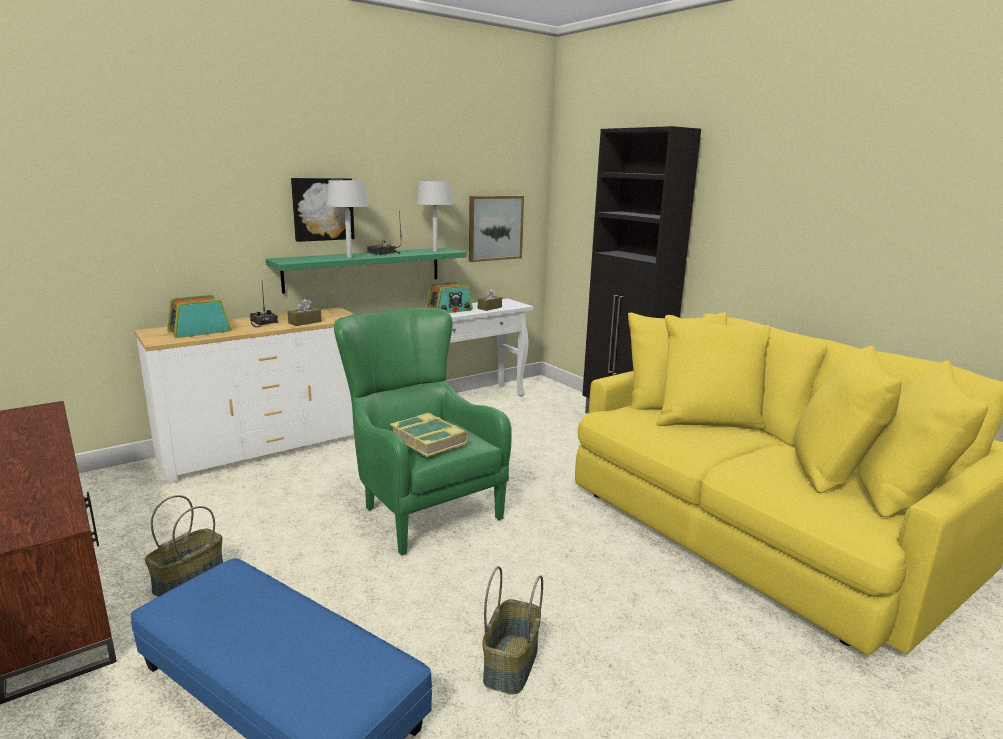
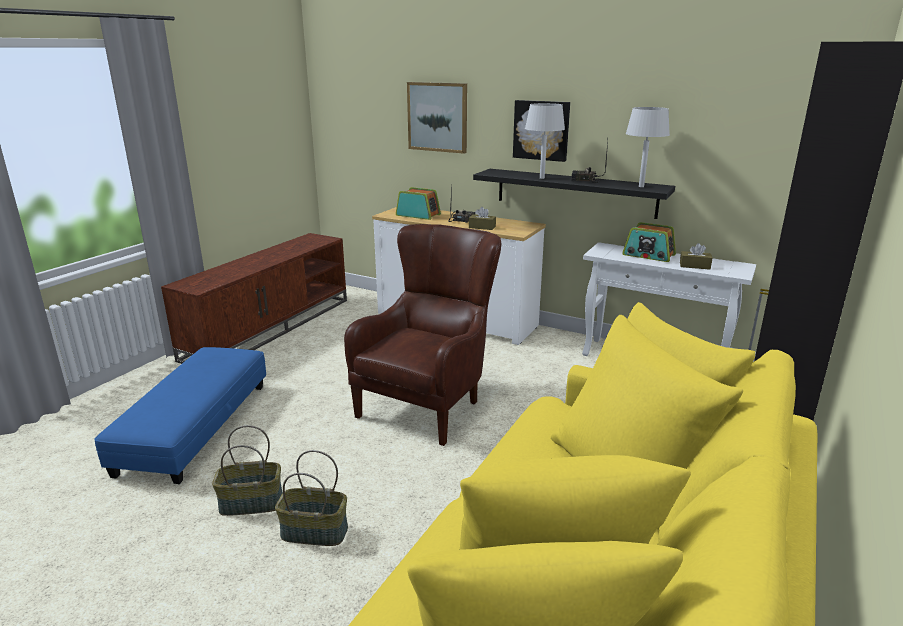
camera: 65 degrees right, 5 degrees up
(189, 581) = (284, 362): basket -> basket (313, 533)
(364, 269) = (575, 193): green shelf -> black shelf
(420, 506) = (430, 402): green armchair -> brown armchair
(429, 440) = (401, 342): book -> none
(495, 228) = (753, 172): picture -> picture (438, 117)

